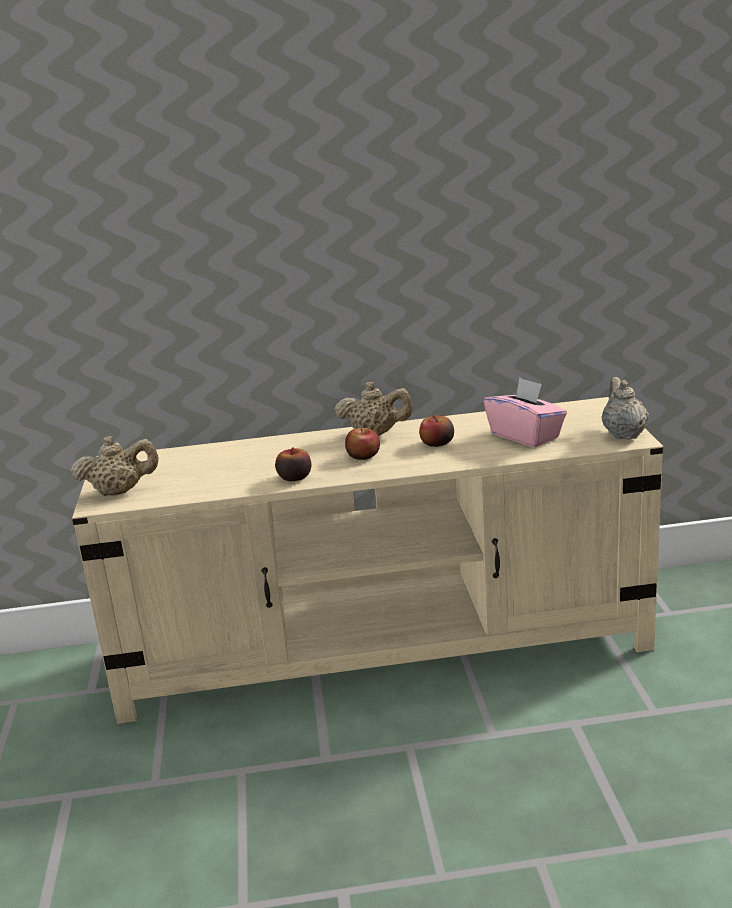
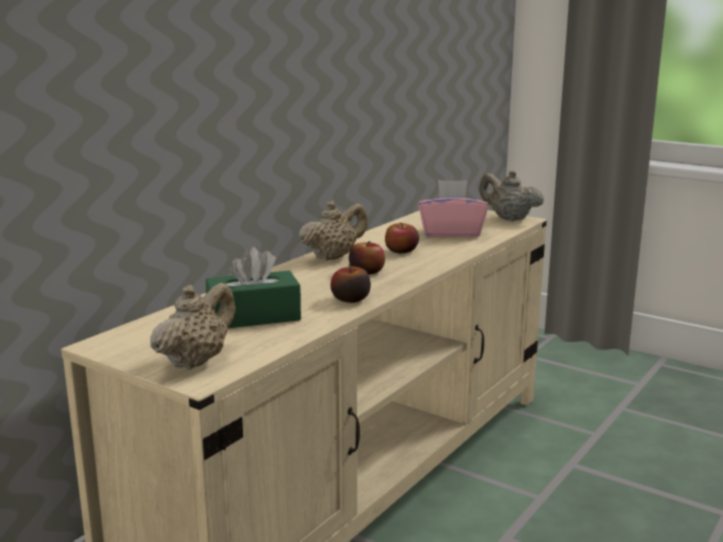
camera: 50 degrees left, 5 degrees down
(213, 470) = (253, 317): none -> green tissue box

